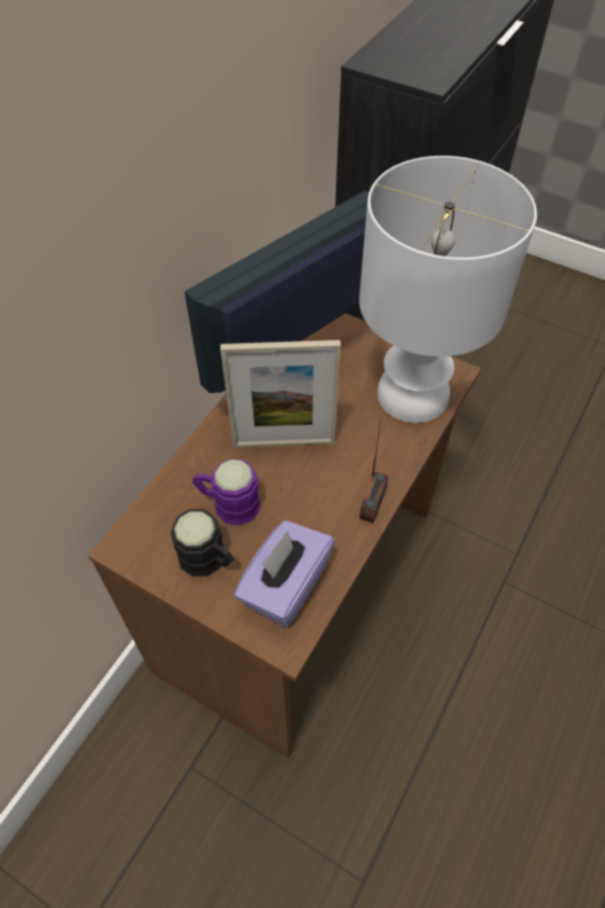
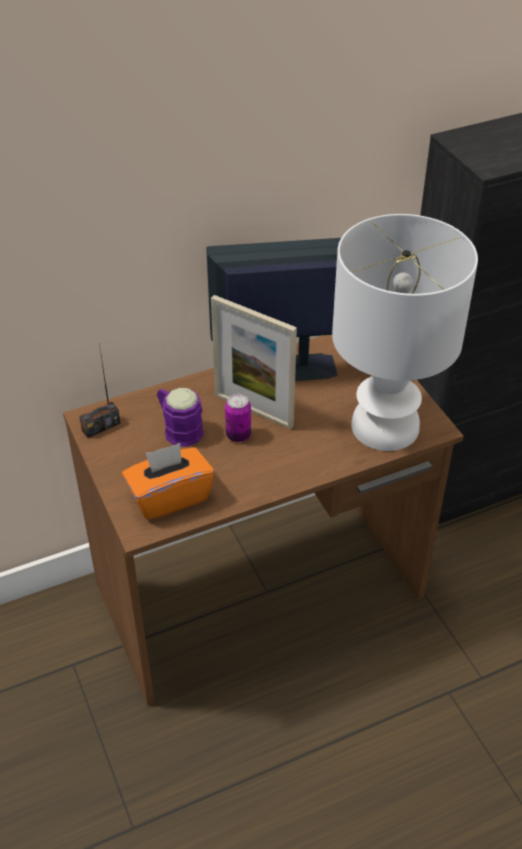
camera: 35 degrees right, 10 degrees down
(209, 560) = (134, 455): black mug -> none
(285, 586) = (169, 497): purple tissue box -> orange tissue box
(292, 478) = (238, 435): none -> can
(372, 503) = (280, 480): radio -> radio (101, 426)

